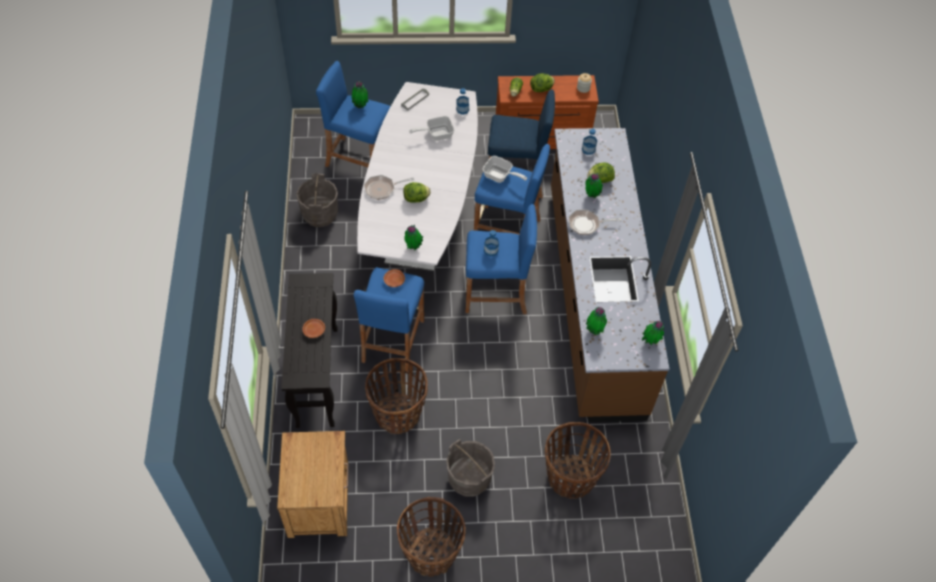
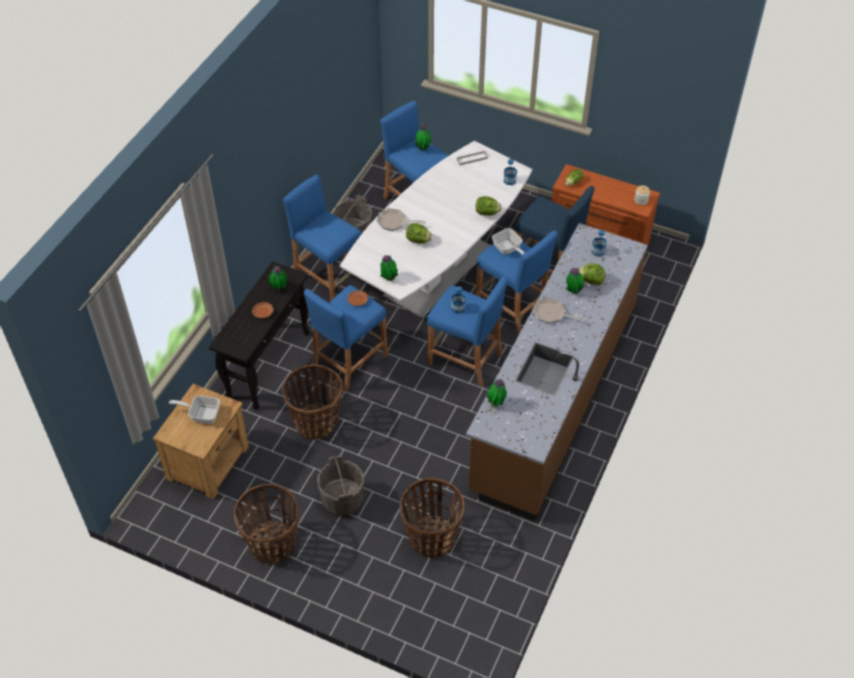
camera: 30 degrees right, 5 degrees down
(321, 265) = (328, 277): none -> blue stool
(436, 134) = (471, 193): frying pan -> frying pan (201, 414)
(541, 89) = (599, 188): lettuce -> lettuce (487, 213)
(650, 342) = (541, 433): potted plant -> potted plant (279, 289)

